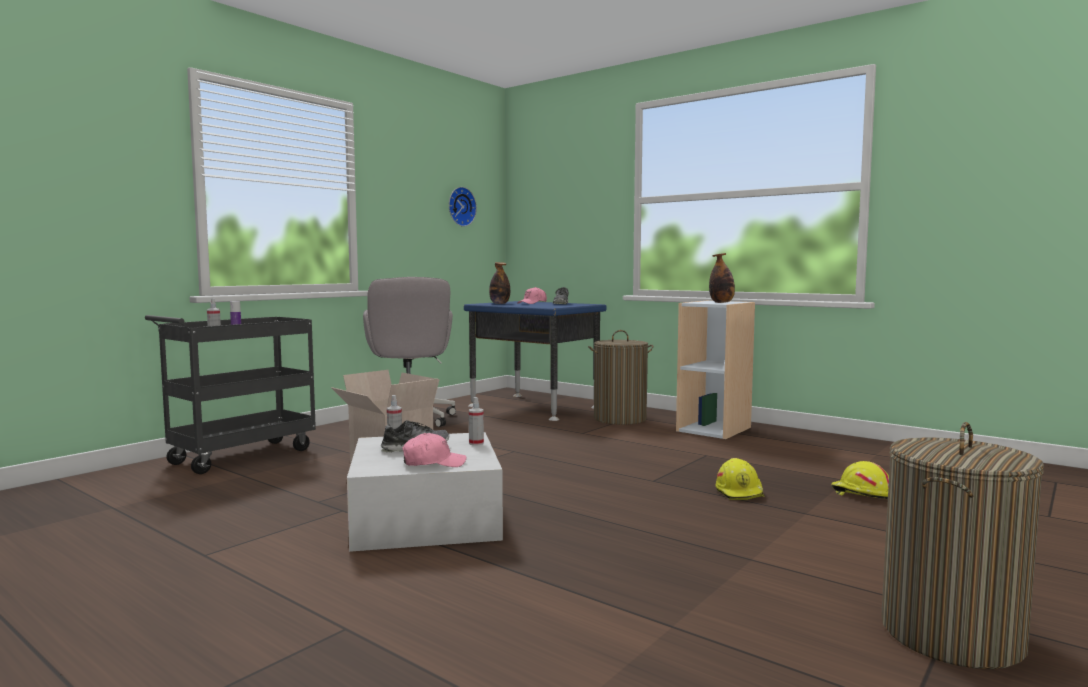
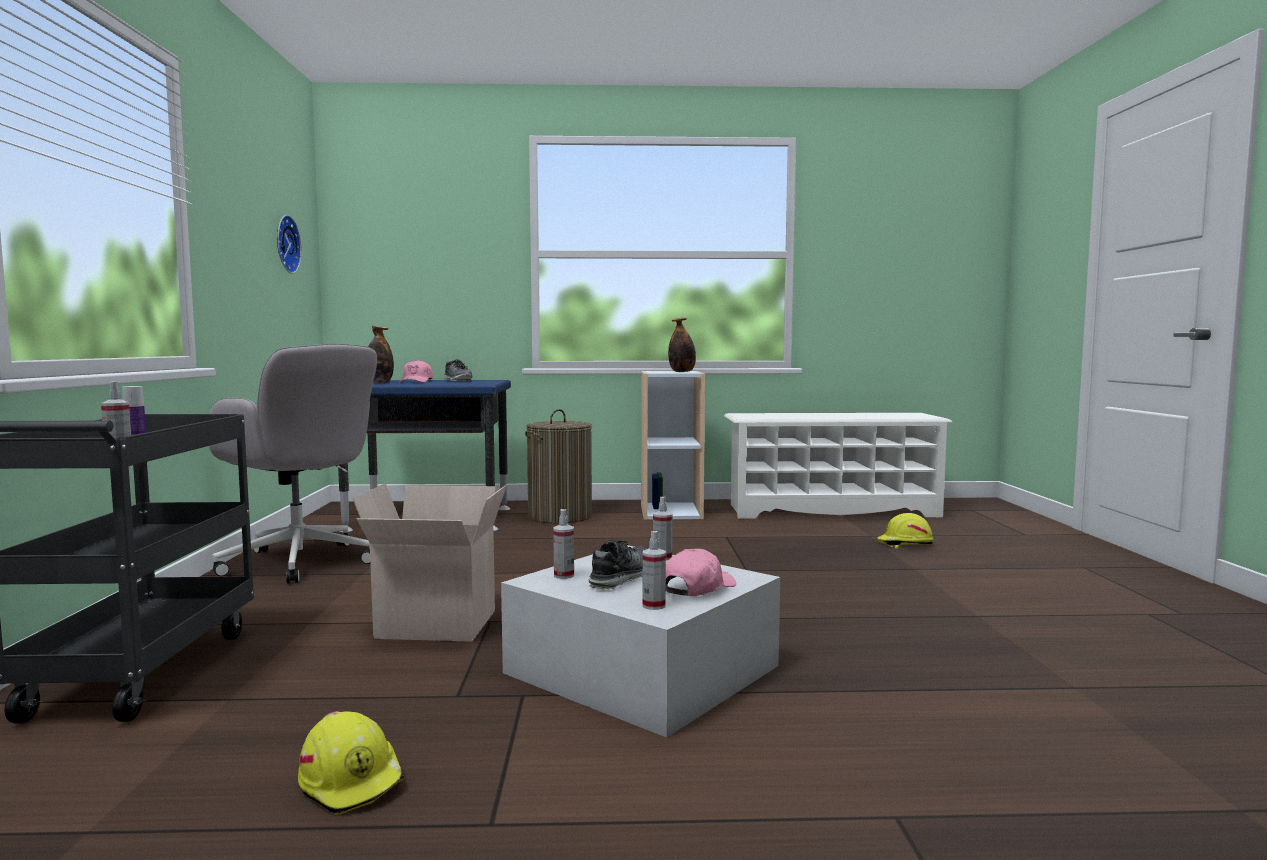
camera: 40 degrees left, 0 degrees up
(380, 465) = (654, 605): none -> spray bottle
(740, 492) = (832, 563): yellow hard hat -> yellow hard hat (353, 781)
(872, 453) = (831, 510): none -> white shoe rack
(951, 635) = (1182, 628): laundry basket -> none

